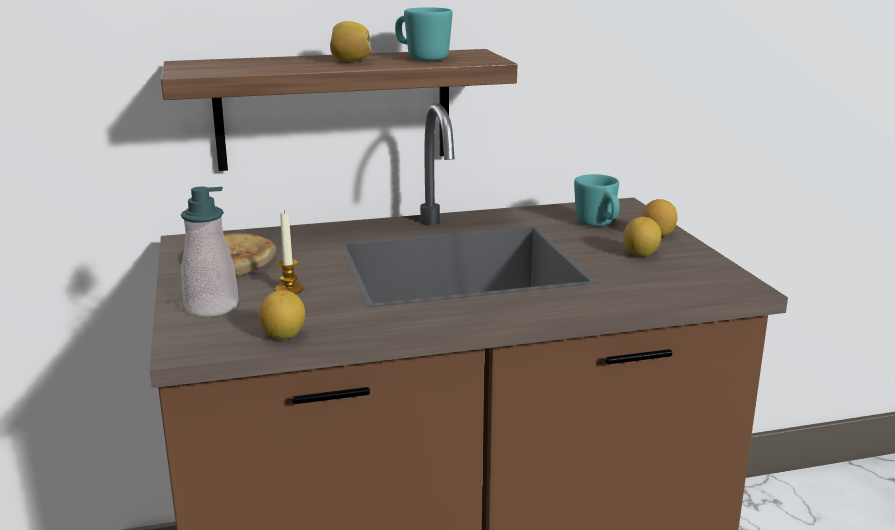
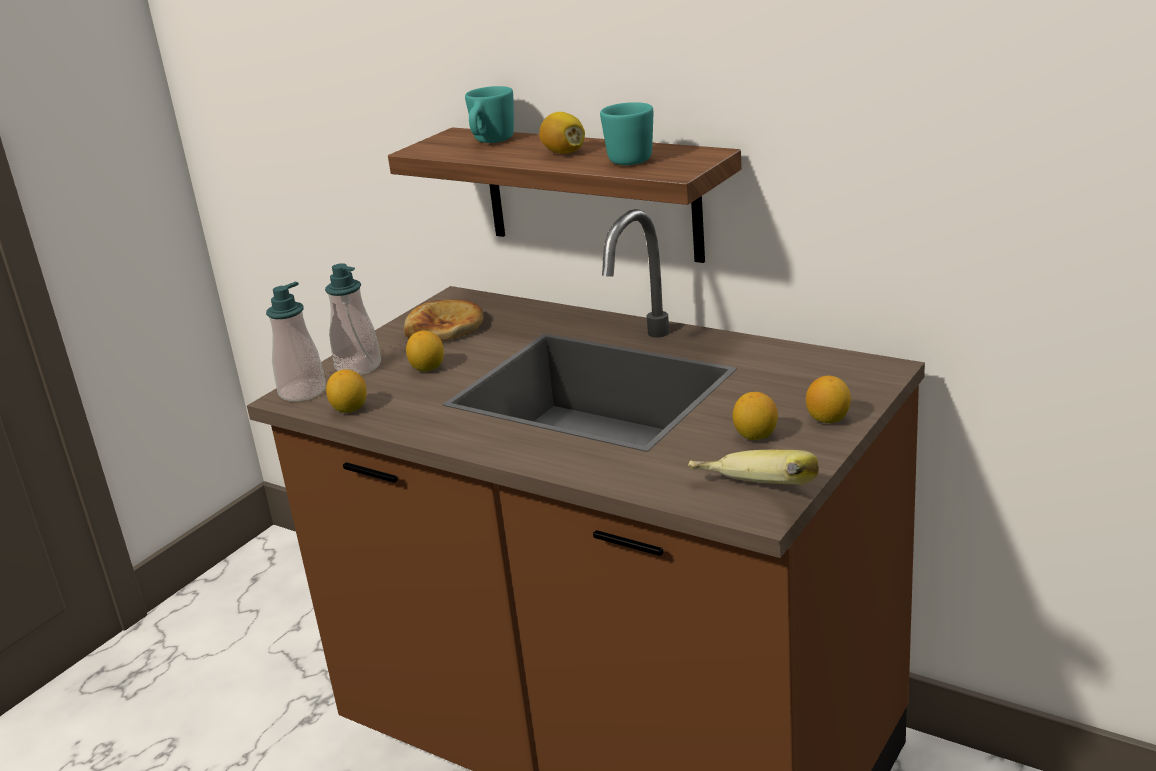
camera: 50 degrees right, 5 degrees up
(195, 341) = (302, 392): none -> soap dispenser
(289, 289) = (428, 368): candle -> lemon
(598, 224) = (799, 386): turquoise mug -> turquoise mug (490, 142)
(724, 284) = (752, 500): none -> banana

